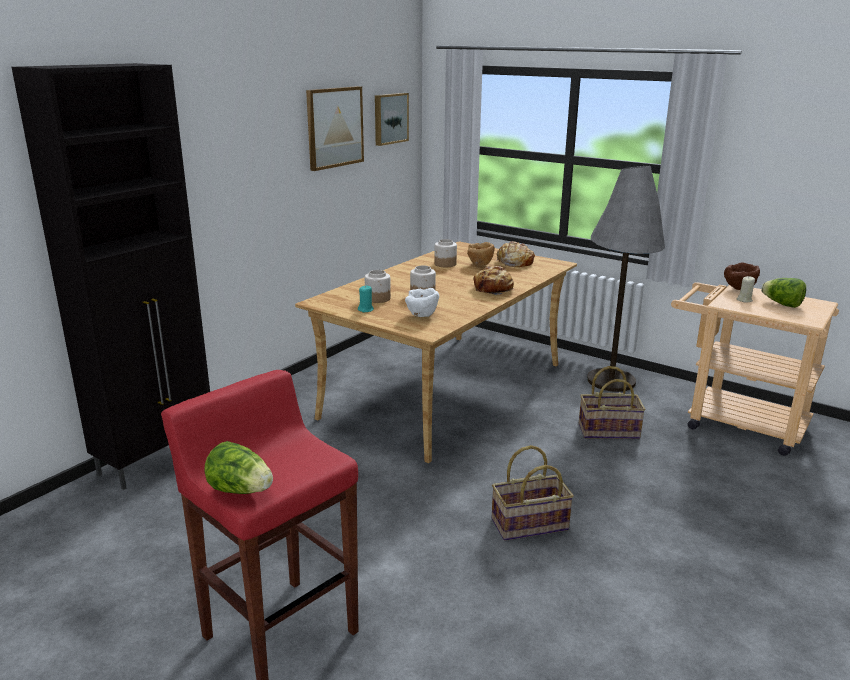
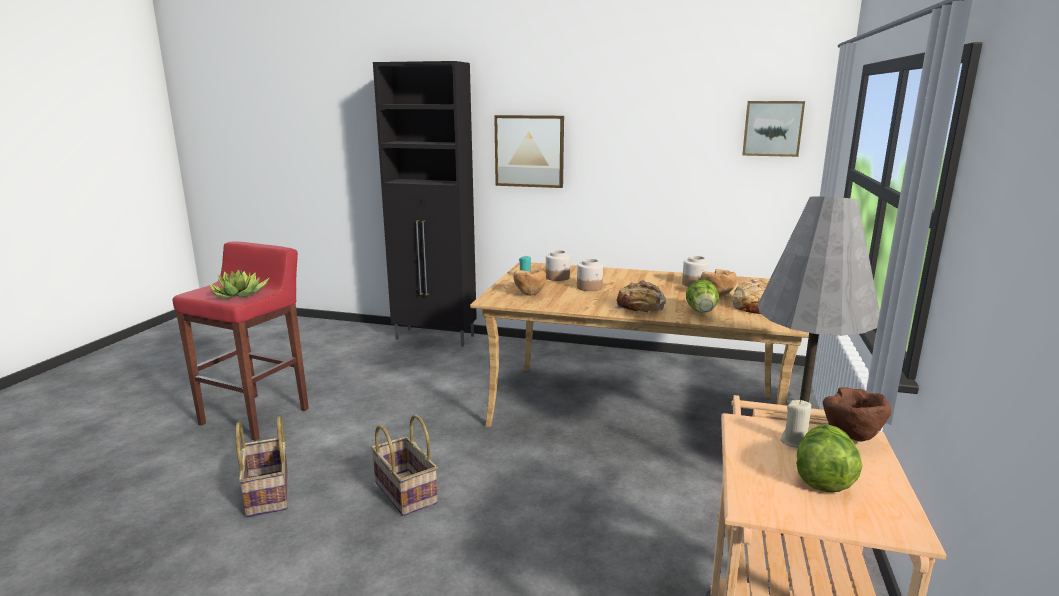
camera: 70 degrees right, 5 degrees down
(241, 490) = (201, 290): lettuce -> lettuce (702, 312)
(301, 457) = (239, 295): none -> potted plant
(334, 127) = (677, 129): picture -> picture (529, 151)
(422, 316) = (529, 294): white bowl -> brown bowl
(608, 430) = (635, 525): basket -> basket (269, 493)

